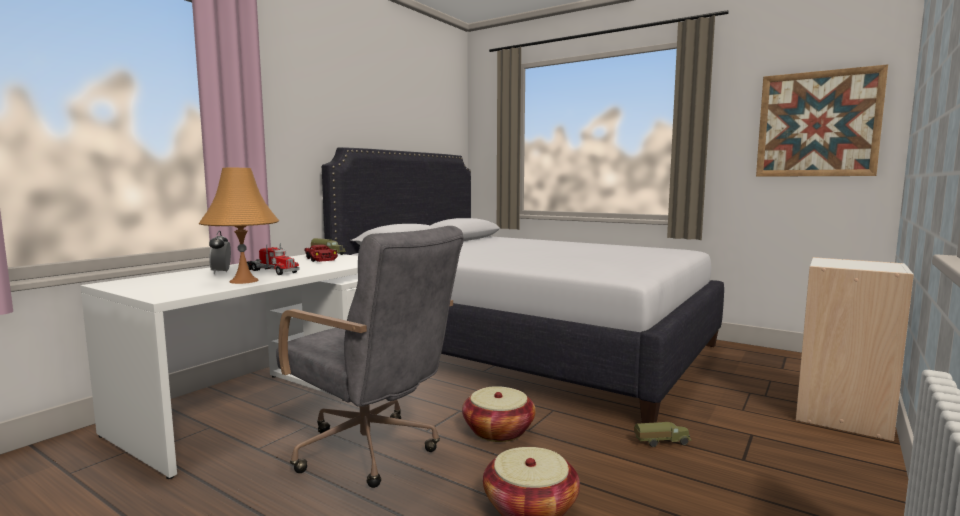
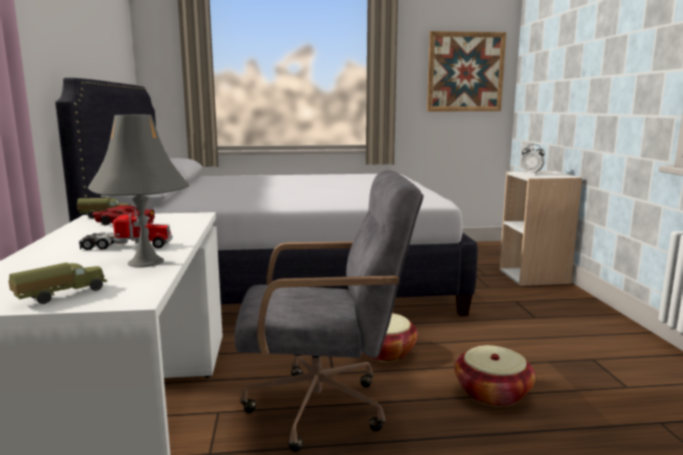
camera: 40 degrees left, 5 degrees up
(221, 272) = (63, 259): alarm clock -> alarm clock (531, 173)
(244, 281) = (146, 262): orange table lamp -> grey table lamp
(661, 442) = (485, 322): toy truck -> toy truck (61, 295)

